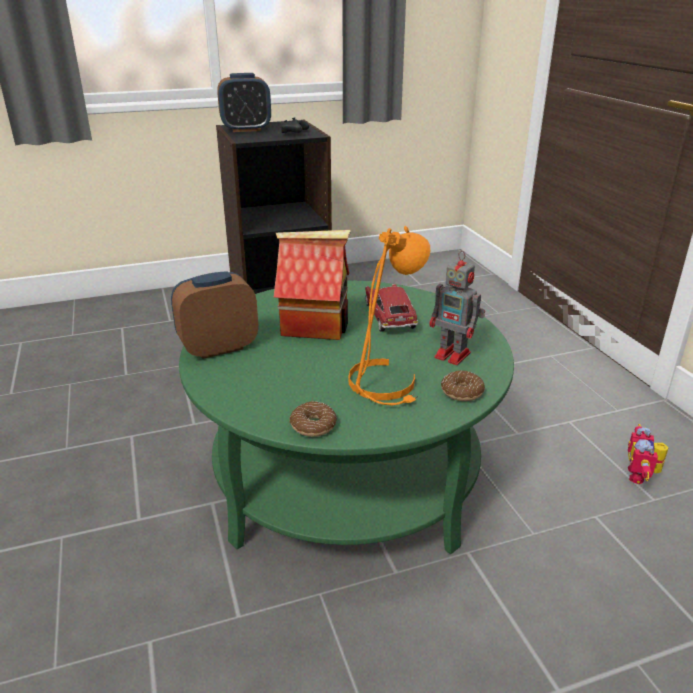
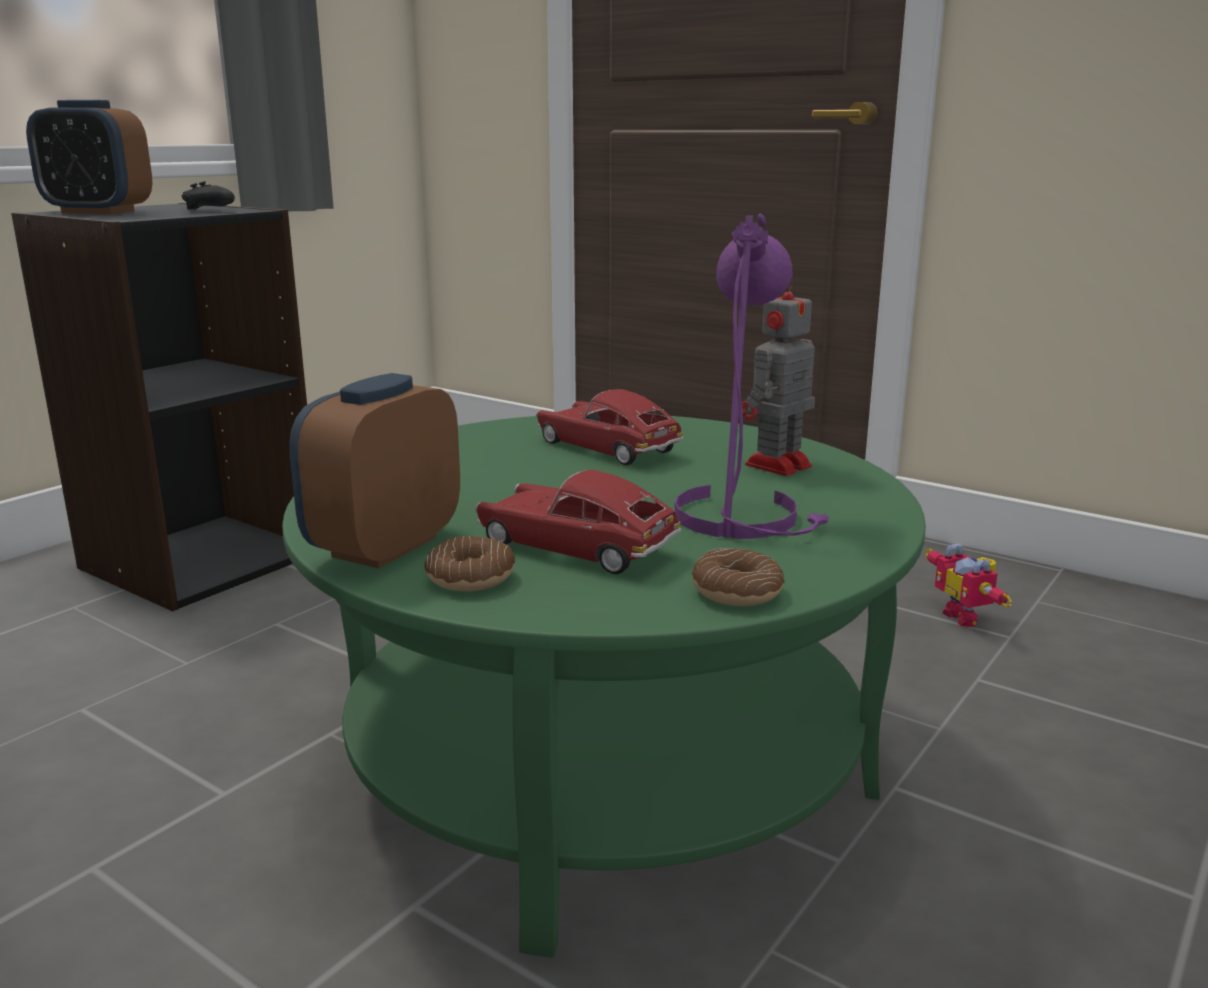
camera: 35 degrees left, 10 degrees down
(246, 129) = (98, 212): alarm clock -> alarm clock turned 60 degrees clockwise
(287, 374) = (576, 547): none -> toy car
(316, 325) = (512, 481): toy house -> none
(385, 383) = (744, 516): orange table lamp -> purple table lamp
(454, 355) = (776, 466): toy robot -> toy robot turned 135 degrees clockwise
(462, 392) = (859, 498): donut -> donut (470, 578)

